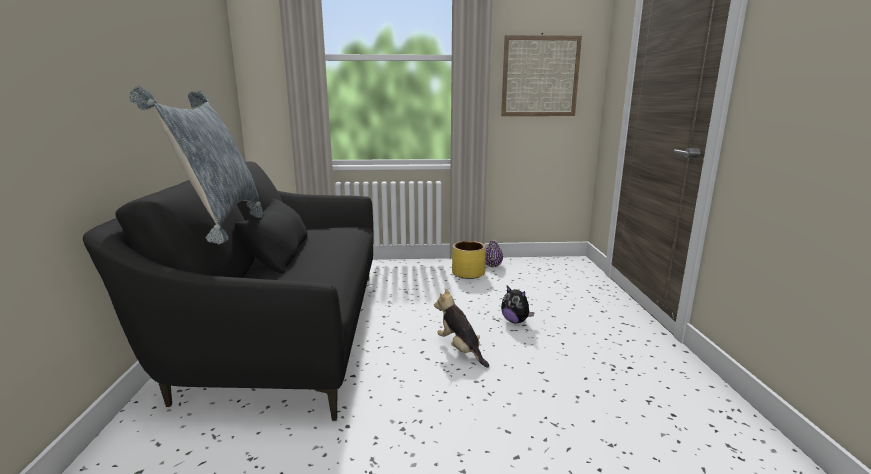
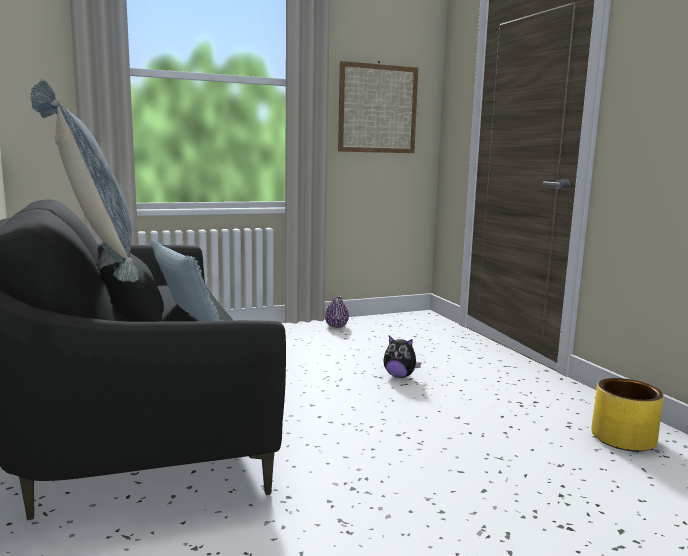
camera: 20 degrees left, 5 degrees down
(309, 263) = (185, 318): none -> blue pillow
(460, 349) = (360, 409): plush toy -> none
(468, 273) = (315, 336): yellow planter -> yellow planter (623, 438)

